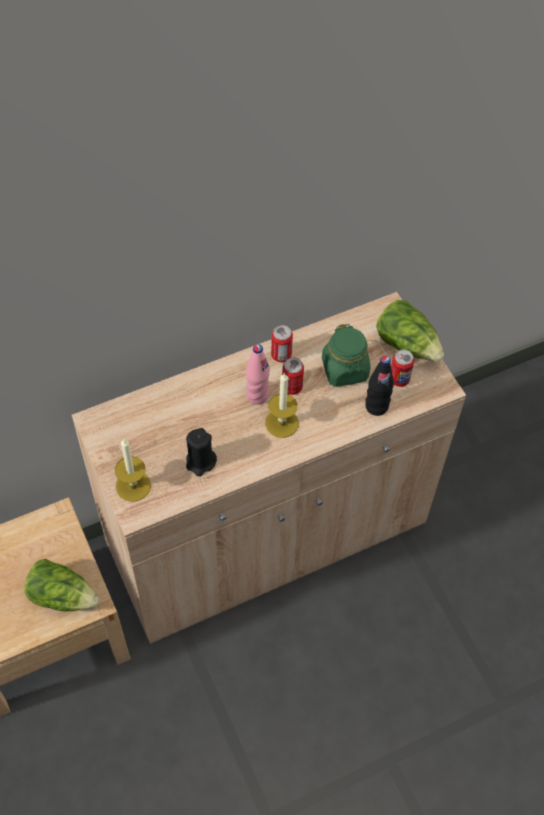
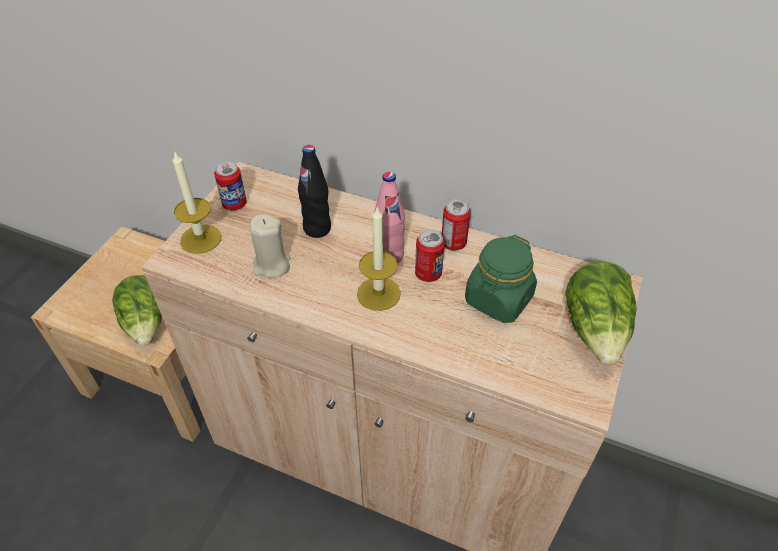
camera: 50 degrees right, 10 degrees down
(200, 462) = (271, 265): black candle -> beige candle
(376, 406) = (488, 356): black bottle -> black bottle (317, 229)
(399, 379) = (545, 352): can -> can (234, 204)

